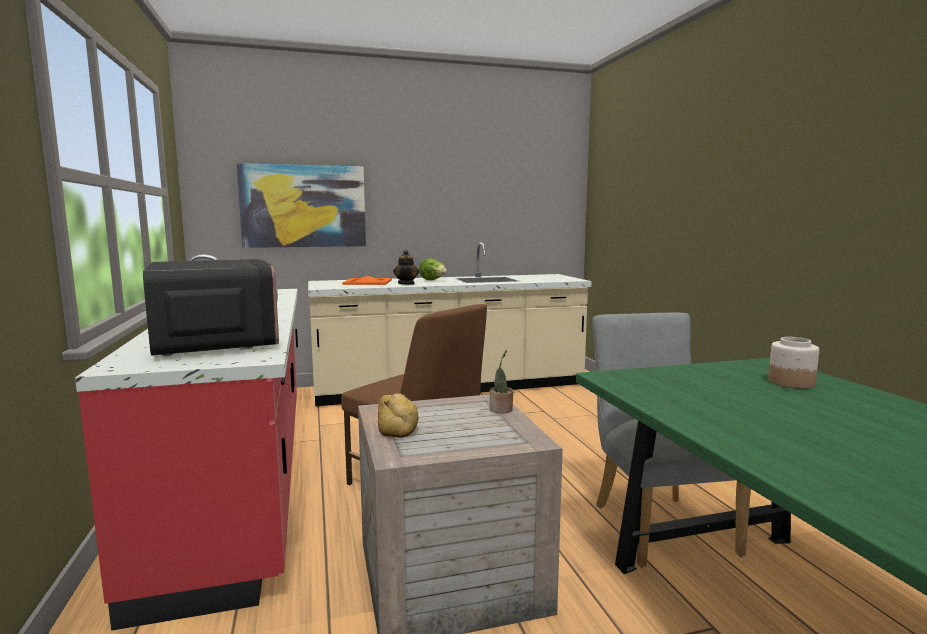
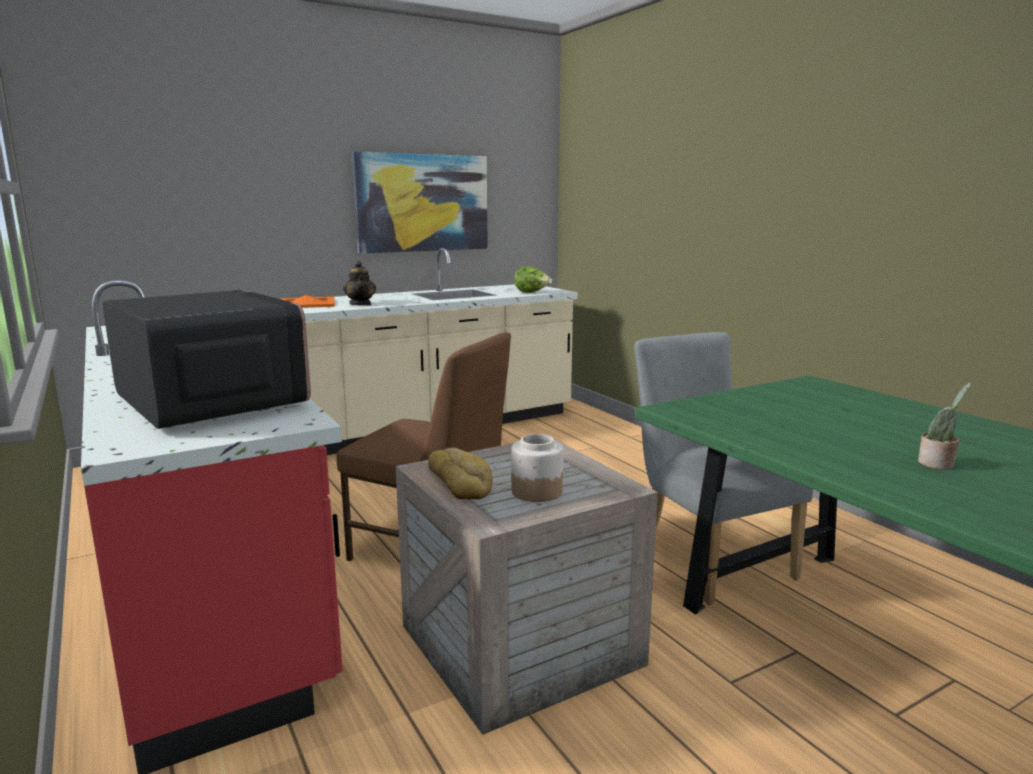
camera: 15 degrees left, 5 degrees up
(303, 206) = (207, 203): picture -> picture (422, 203)
(433, 280) = (389, 298): lettuce -> lettuce (532, 293)
(501, 410) = (564, 456): potted plant -> potted plant (938, 464)
(790, 382) = (845, 402): jar -> jar (536, 491)

